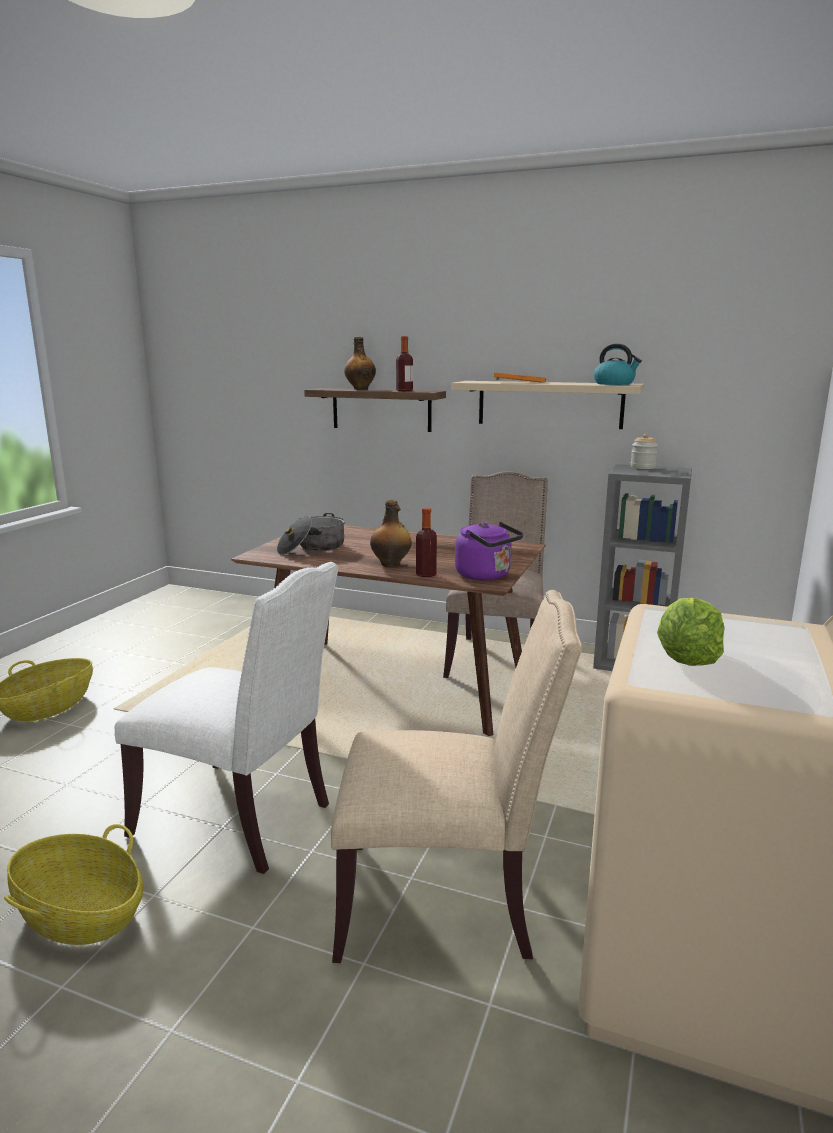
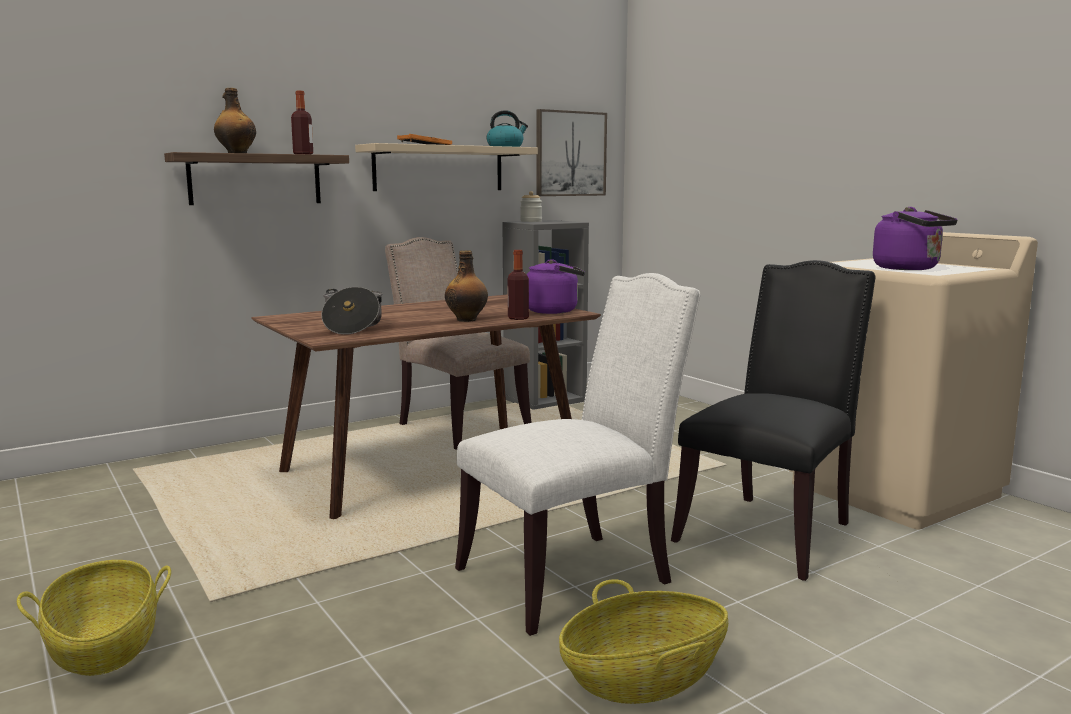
camera: 55 degrees left, 5 degrees down
(446, 902) = (770, 531): beige chair -> black chair
(686, 659) = (910, 269): lettuce -> purple kettle
(729, 390) = (570, 154): none -> picture

